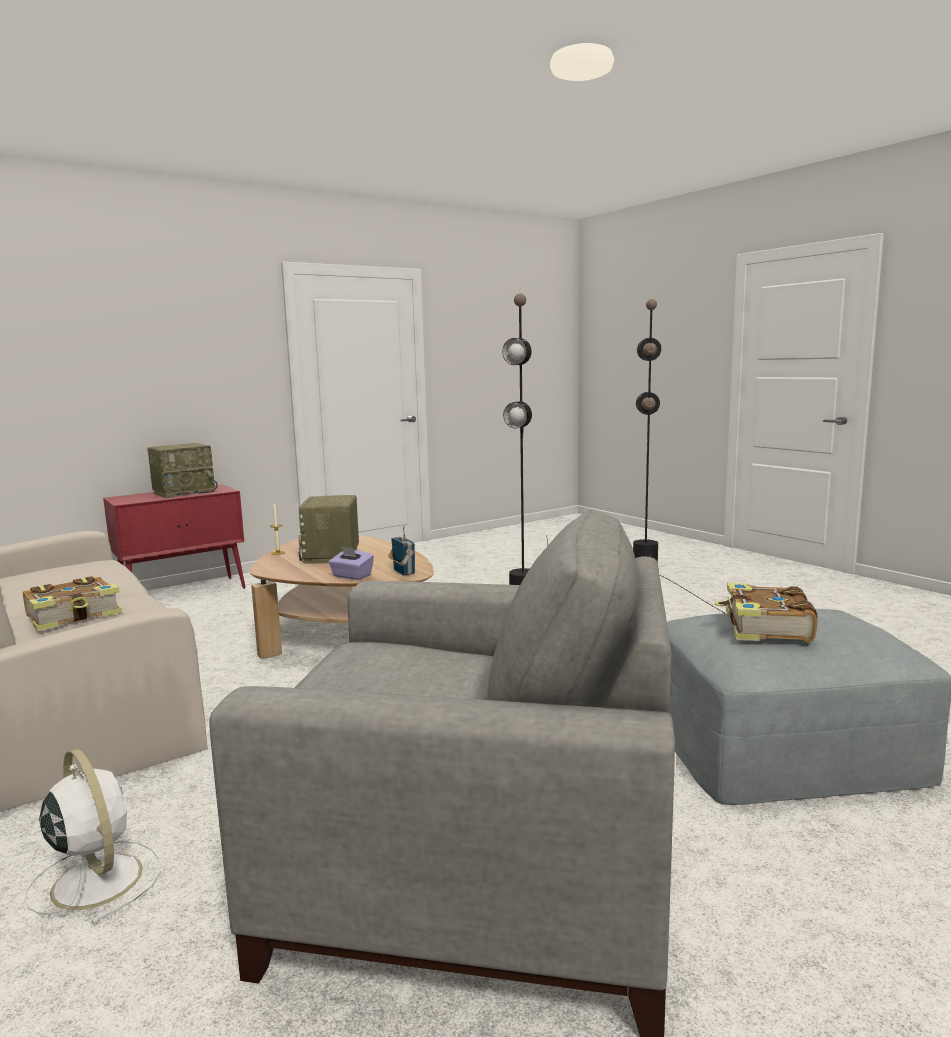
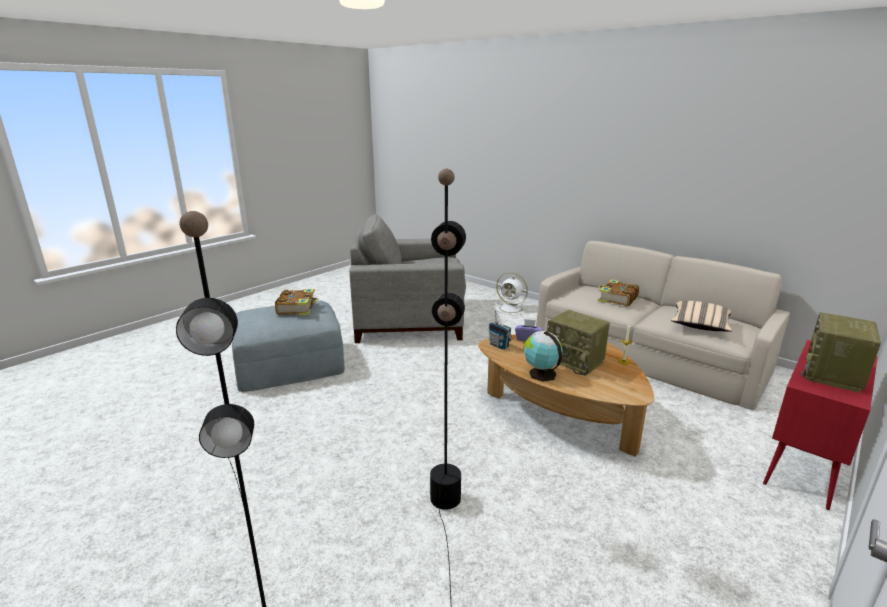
camera: 165 degrees right, 10 degrees up
(83, 573) = (699, 326): none -> beige pillow
(332, 555) = (575, 361): radio -> radio turned 150 degrees clockwise
(389, 550) = (541, 374): none -> globe

